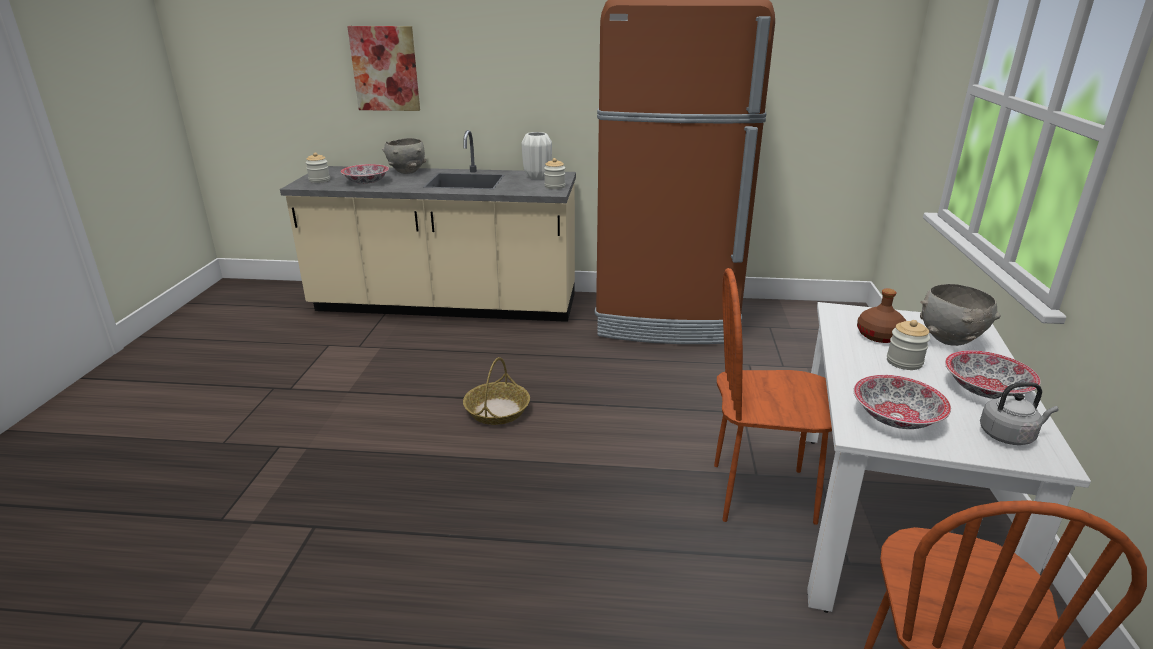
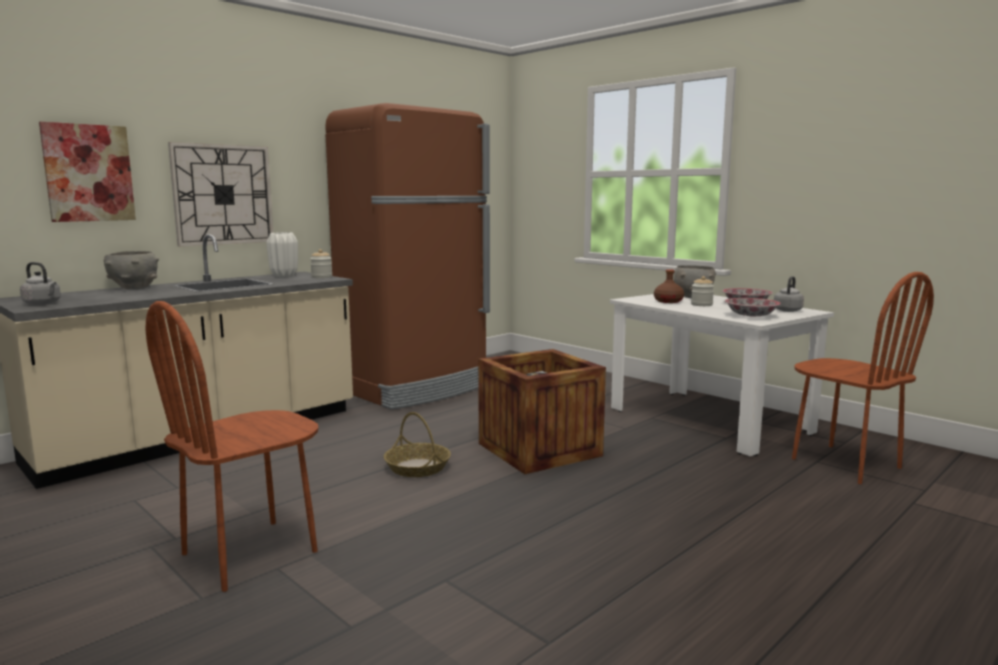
camera: 50 degrees left, 15 degrees down
(319, 180) = (43, 303): jar -> grey kettle
(366, 182) = (115, 297): bowl -> none
(498, 89) = (223, 194): none -> wall clock
(617, 449) = (539, 449): none -> crate
(763, 493) = (644, 433): brown chair -> brown chair (250, 553)

